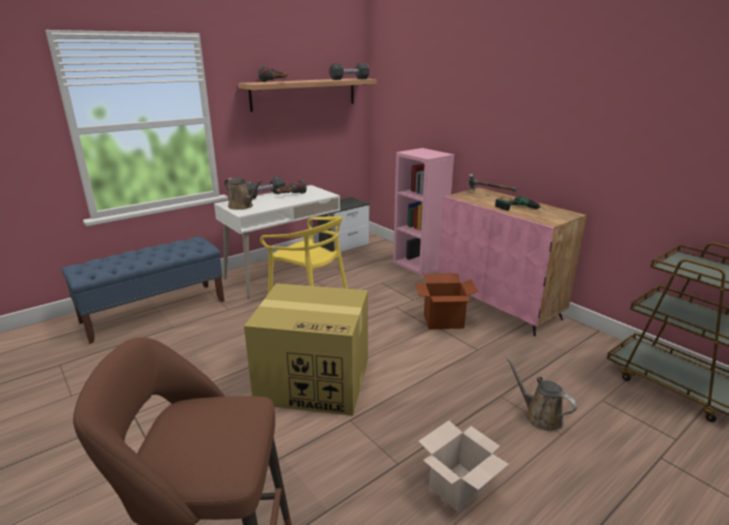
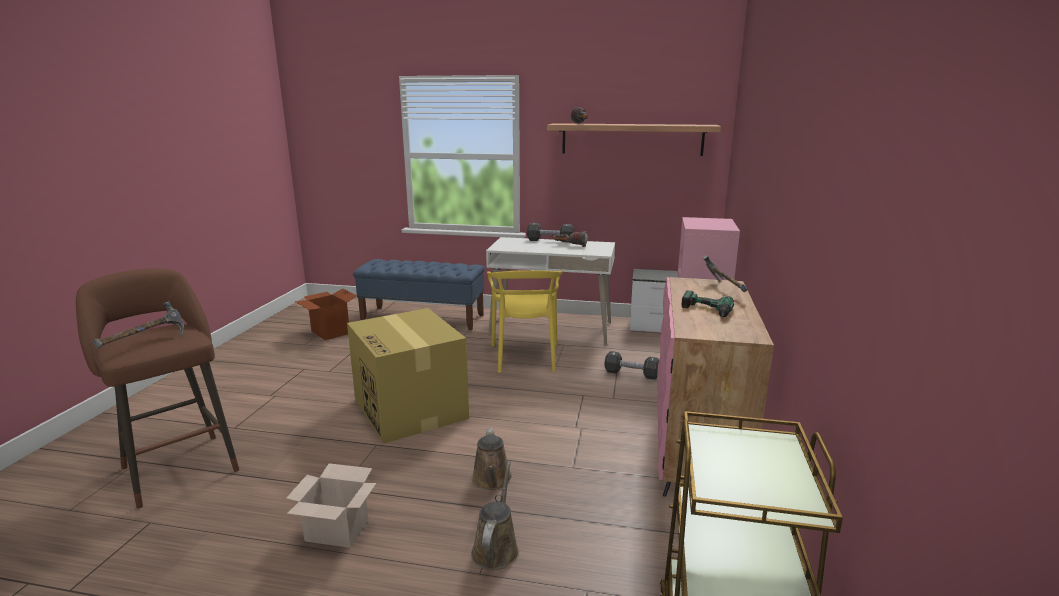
camera: 50 degrees right, 5 degrees down
(221, 441) = (145, 344): none -> hammer
(242, 206) = (510, 244): brown watering can -> brown watering can (491, 480)
(349, 79) = (685, 125): black dumbbell -> black dumbbell (631, 374)
(443, 321) = (597, 429): cardboard box -> cardboard box (330, 332)

